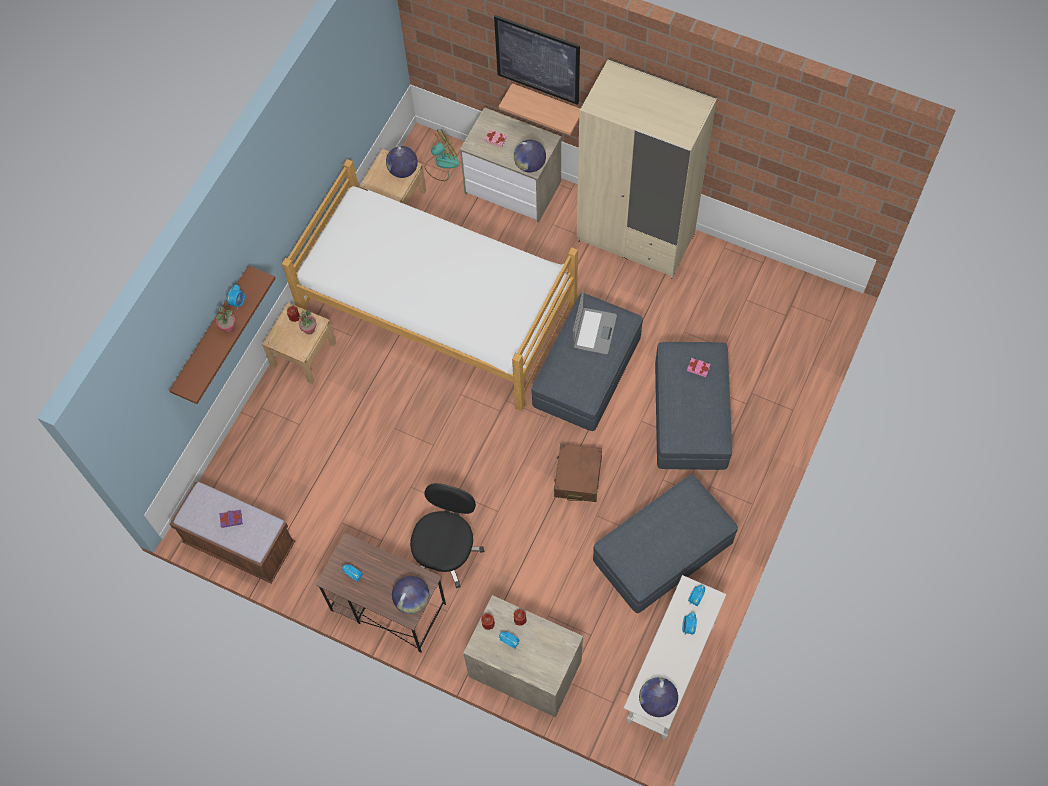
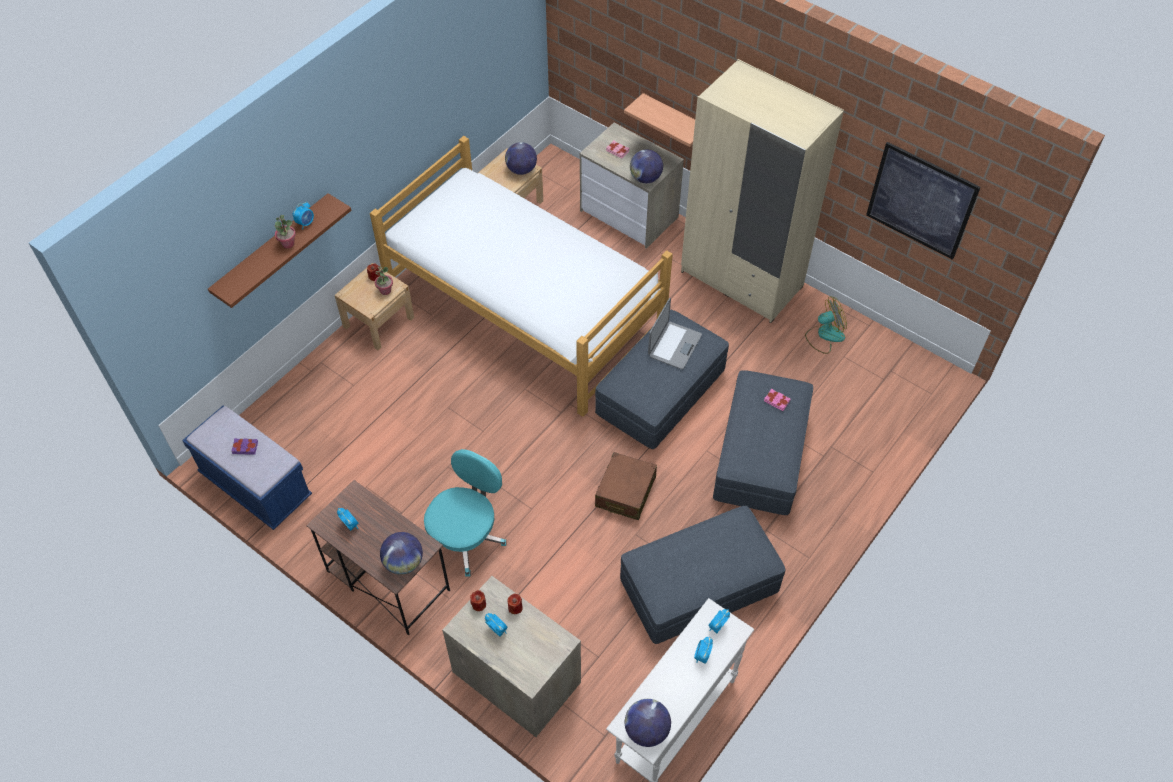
camera: 10 degrees right, 10 degrees down
(240, 544) = (256, 486): brown bench -> blue bench
(442, 164) = (565, 181): fan -> fan (824, 335)
(446, 550) = (466, 537): black office chair -> turquoise office chair
(537, 59) = (670, 62): picture -> picture (921, 201)

